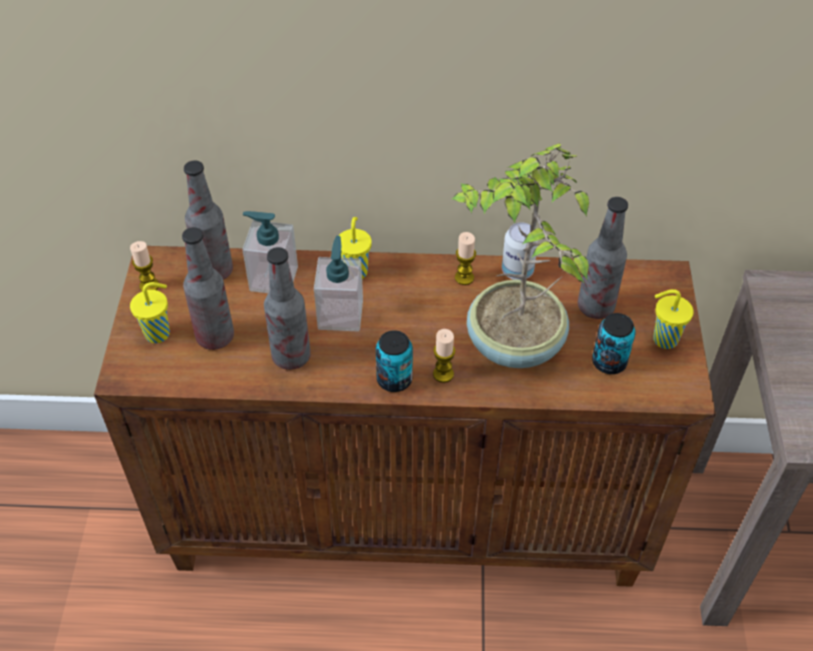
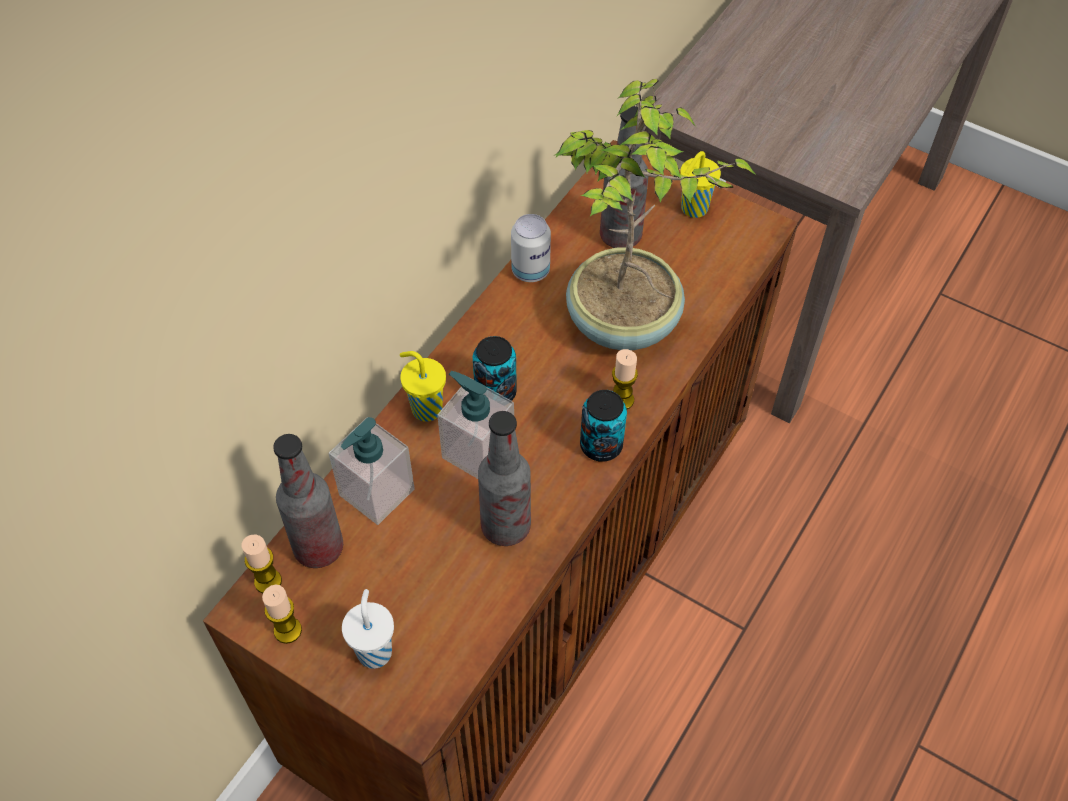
camera: 60 degrees left, 5 degrees up
(159, 333) = (374, 650): yellow cup -> white cup
(215, 337) = (423, 591): bottle -> none
(464, 277) = (506, 318): candle -> candle (268, 581)
(609, 362) = (693, 262): can -> can (495, 392)

